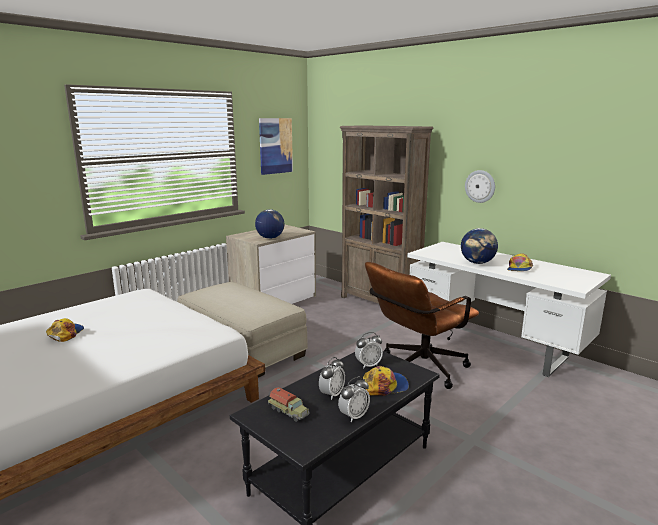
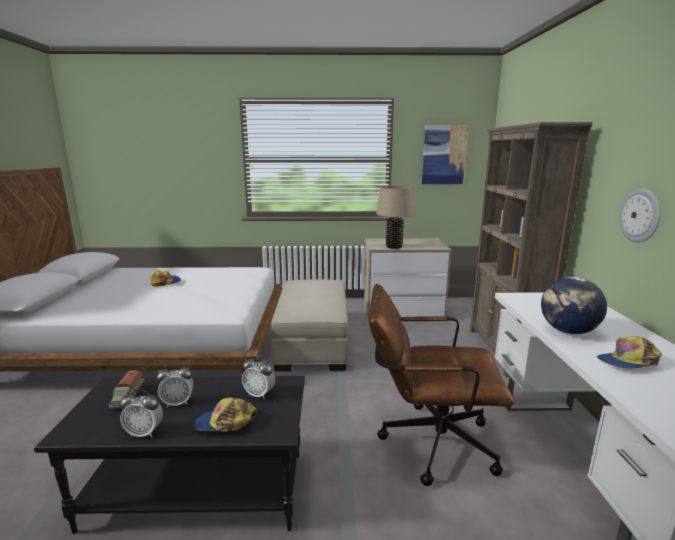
camera: 45 degrees right, 0 degrees up
(270, 238) = (394, 247): globe -> beige table lamp
(385, 386) = (225, 423): cap -> cap turned 150 degrees clockwise

